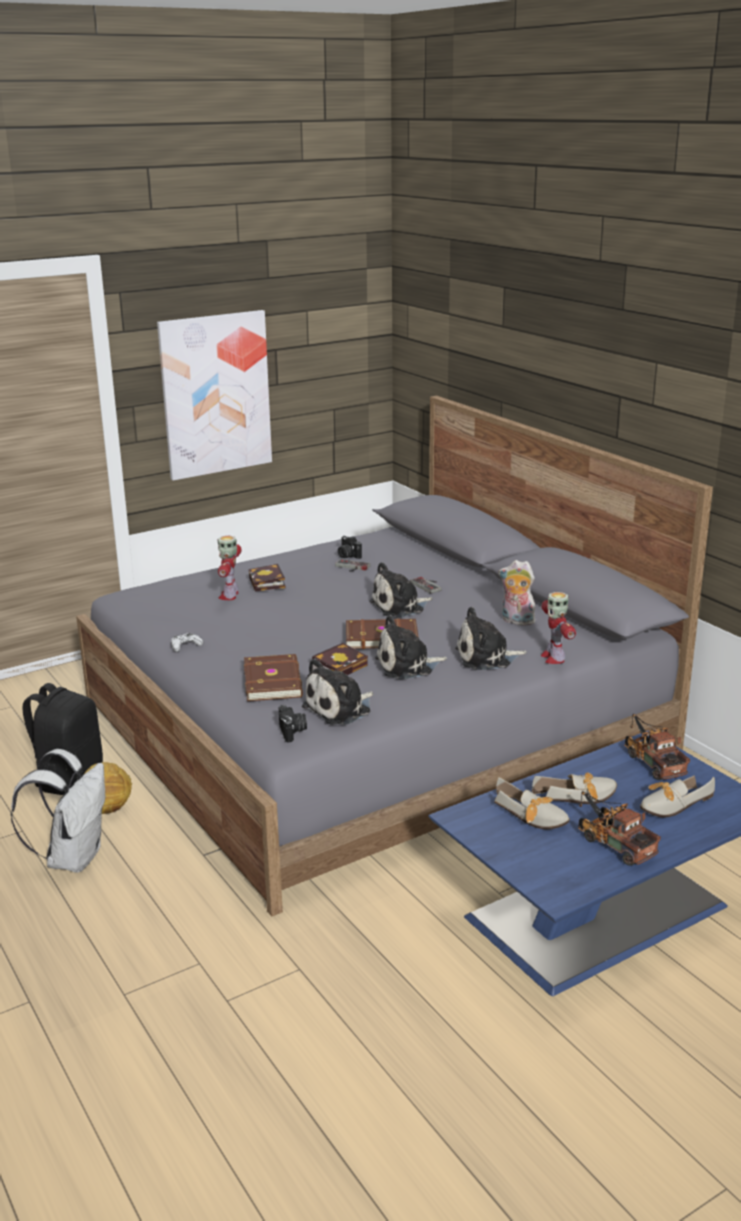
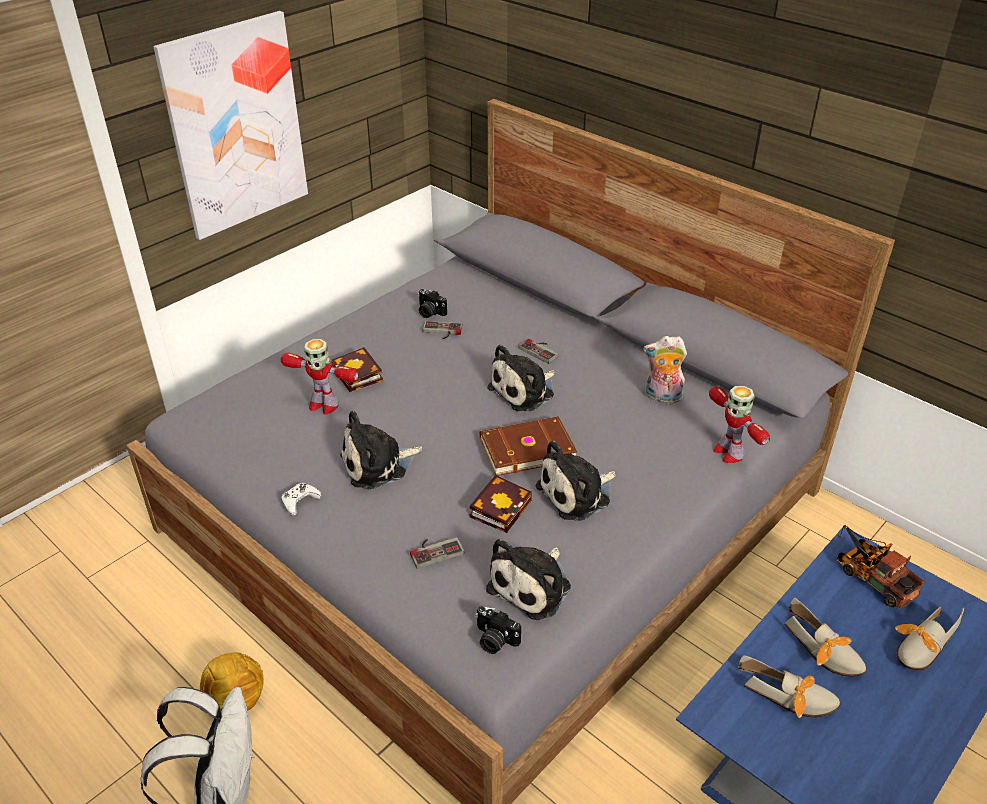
camera: 15 degrees left, 15 degrees up
(68, 778) = (171, 659): black backpack -> none
(230, 595) = (323, 405): toy robot -> toy robot turned 60 degrees counterclockwise
(274, 681) = (435, 550): brown book -> game controller
(293, 732) = (494, 640): camera -> camera turned 150 degrees clockwise
(486, 657) = (657, 464): plush toy -> plush toy (378, 464)
(580, 797) = (825, 651): shoe -> shoe turned 75 degrees clockwise
(612, 843) = (892, 723): toy truck -> none

